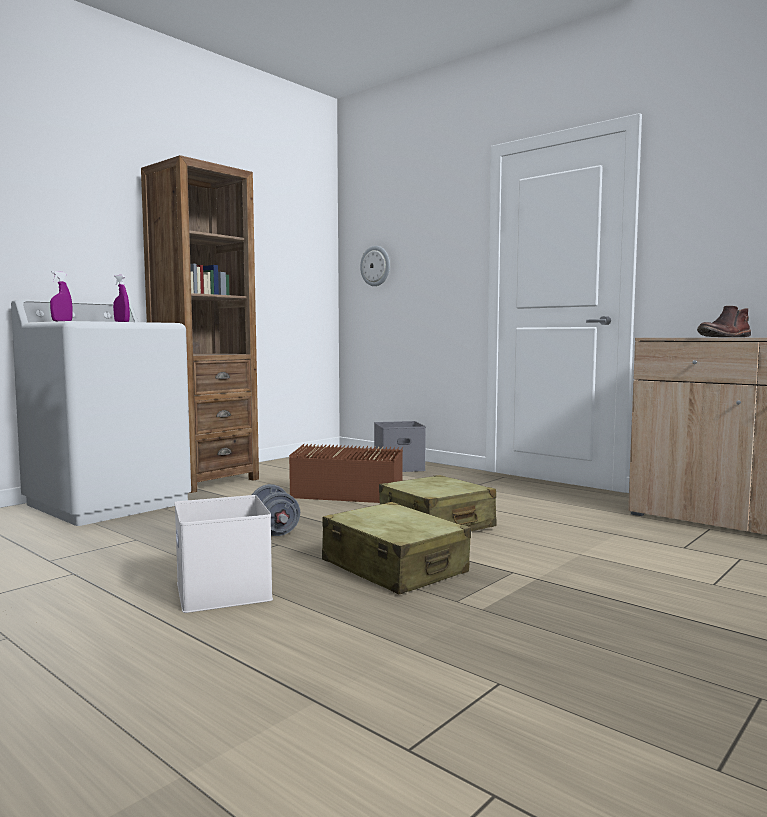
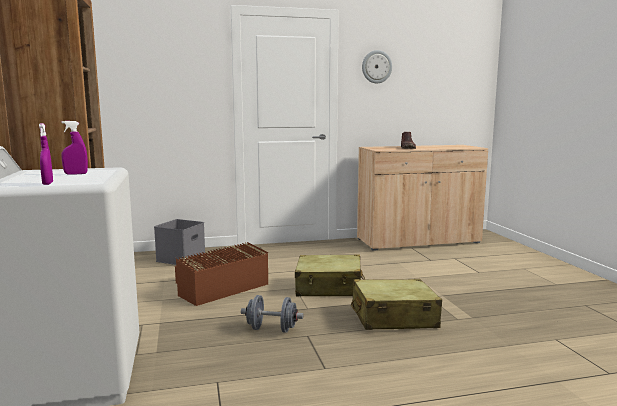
camera: 55 degrees left, 5 degrees up
(225, 591) = (384, 371): white storage box -> none
(375, 266) = (112, 87): wall clock -> wall clock (376, 67)

